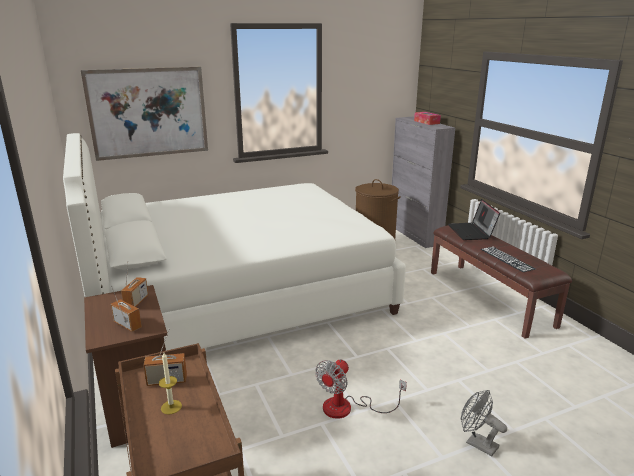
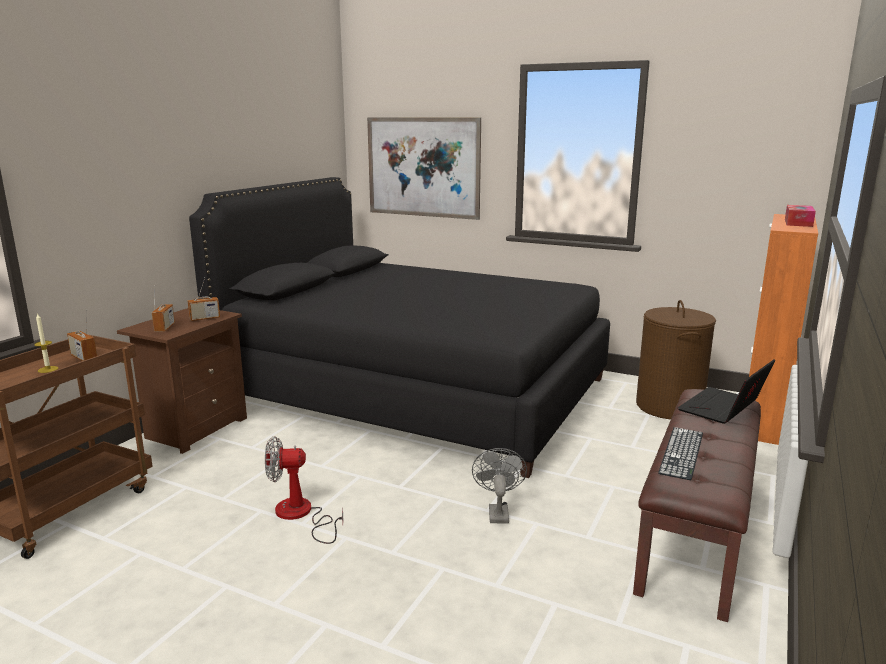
camera: 50 degrees right, 5 degrees down
(239, 297) = (416, 391): white bed -> black bed
(415, 234) = (763, 418): grey cabinet -> orange cabinet
(477, 443) = (325, 623): grey fan -> grey fan (497, 512)

